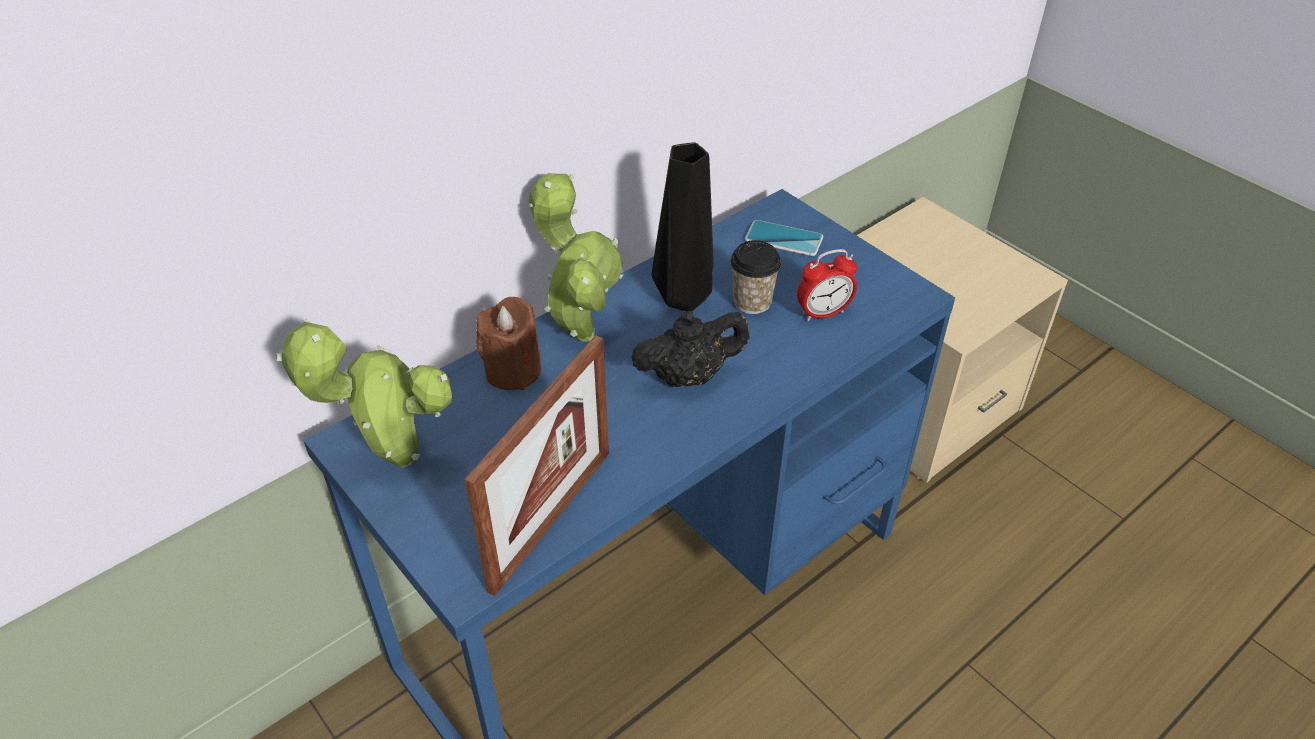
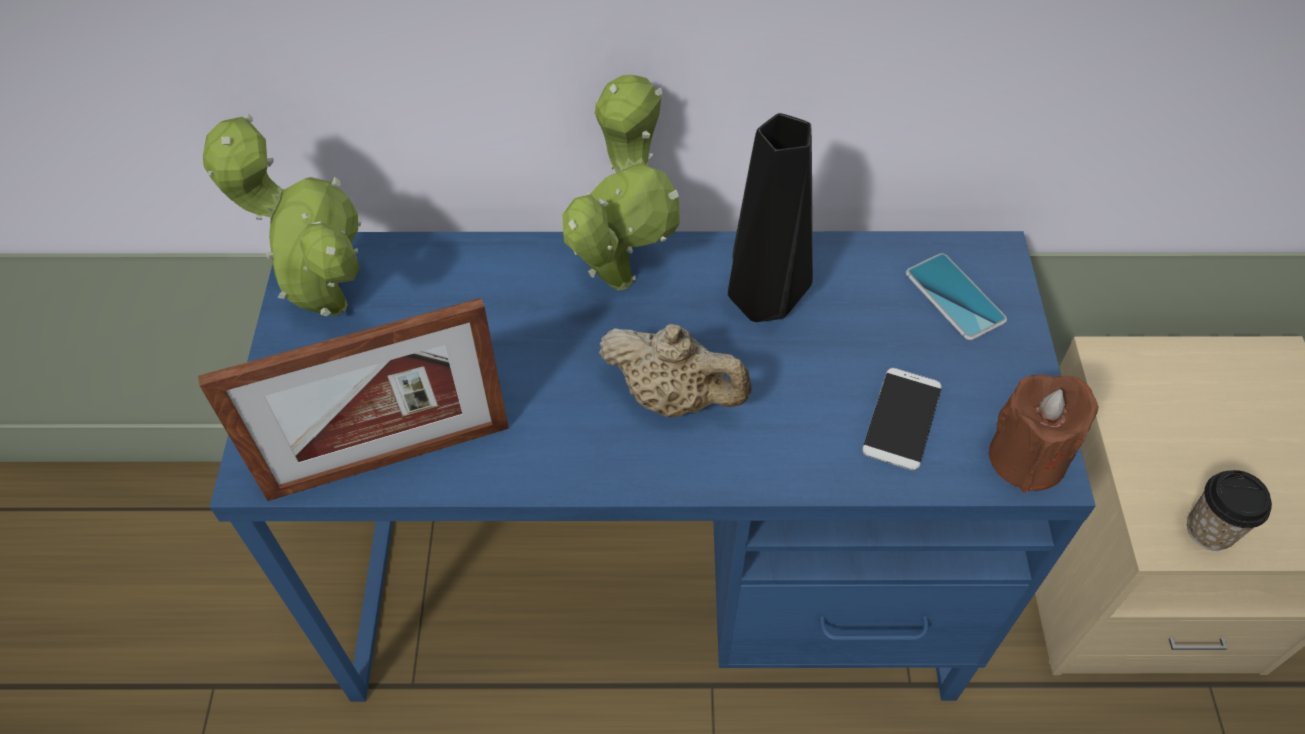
camera: 40 degrees right, 10 degrees up
(513, 371) = (514, 277): brown candle -> brown candle (1027, 457)
(689, 376) = (674, 397): black teapot -> beige teapot
(752, 302) = (834, 353): cup -> cup (1209, 530)
(823, 313) = (902, 419): alarm clock -> phone

